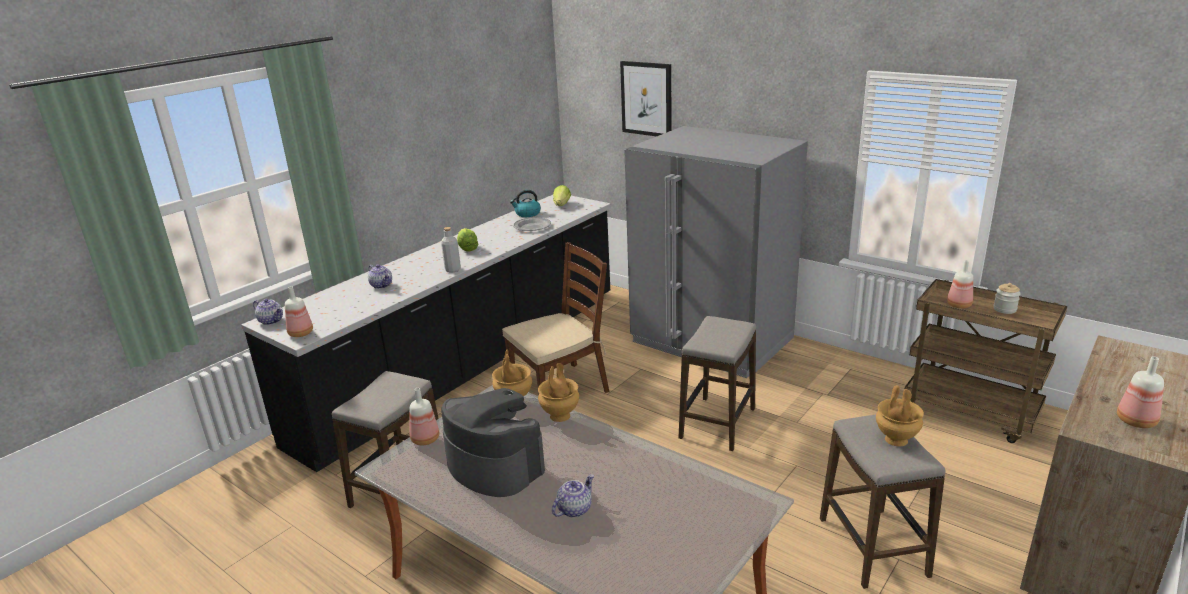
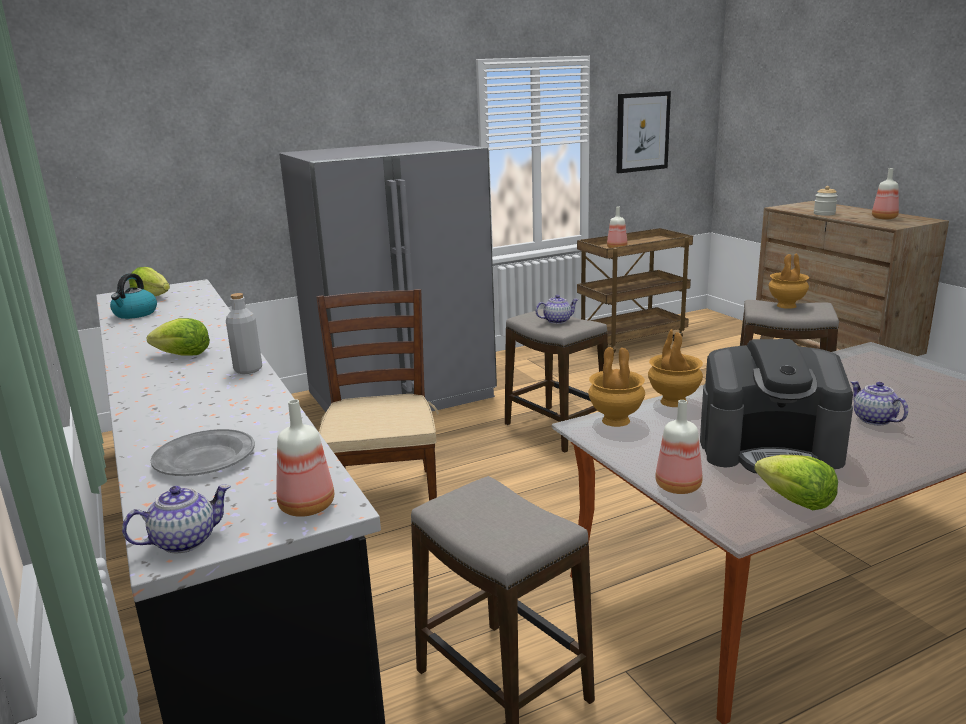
camera: 65 degrees left, 5 degrees down
(382, 285) = (208, 422): teapot -> teapot (557, 321)
(419, 484) = (795, 501): none -> lettuce
(494, 466) = (769, 449): coffee machine -> coffee machine turned 150 degrees counterclockwise
(532, 227) = (191, 316): grey plate -> grey plate (204, 459)
(646, 99) = (210, 127): picture -> picture (642, 132)
(1004, 309) = (637, 242): jar -> jar (824, 214)

